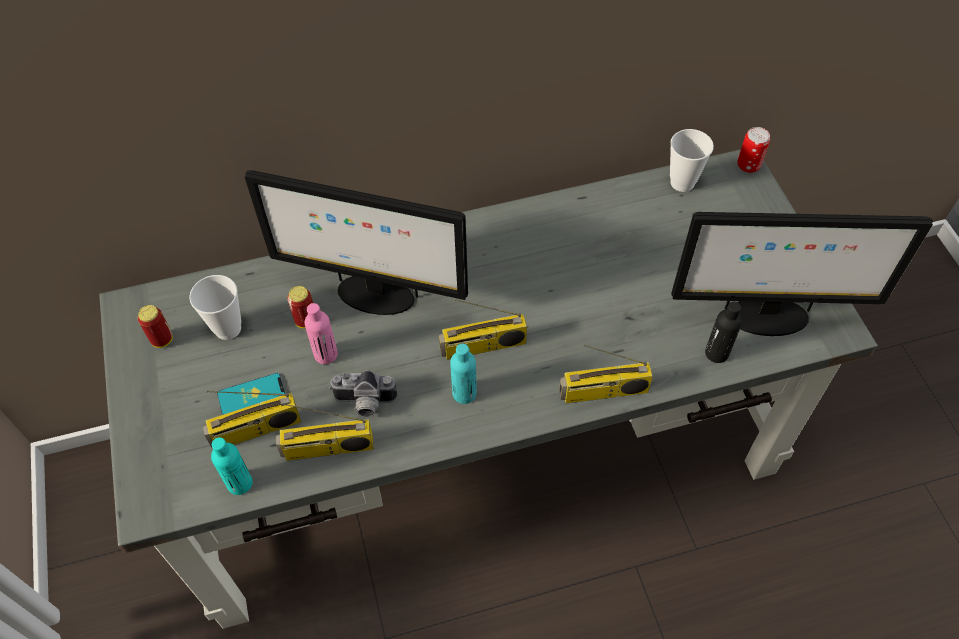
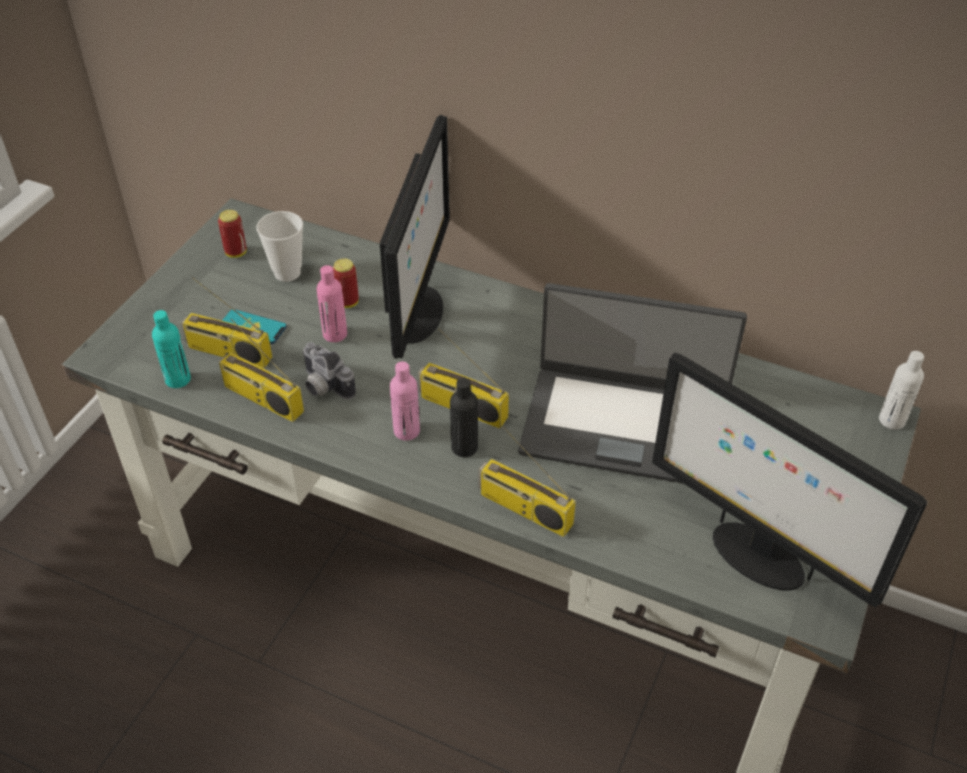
camera: 40 degrees right, 10 degrees down
(374, 295) = (418, 316): monitor -> monitor turned 135 degrees counterclockwise
(464, 393) = (406, 431): turquoise bottle -> pink bottle
(602, 281) = (625, 424): none -> laptop
(682, 183) = (801, 394): cup -> none
(716, 353) = (668, 551): black bottle -> black bottle (464, 447)
(748, 166) = (892, 420): can -> white bottle

